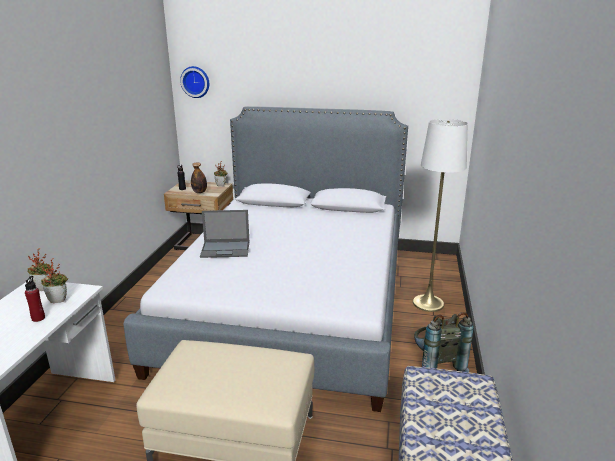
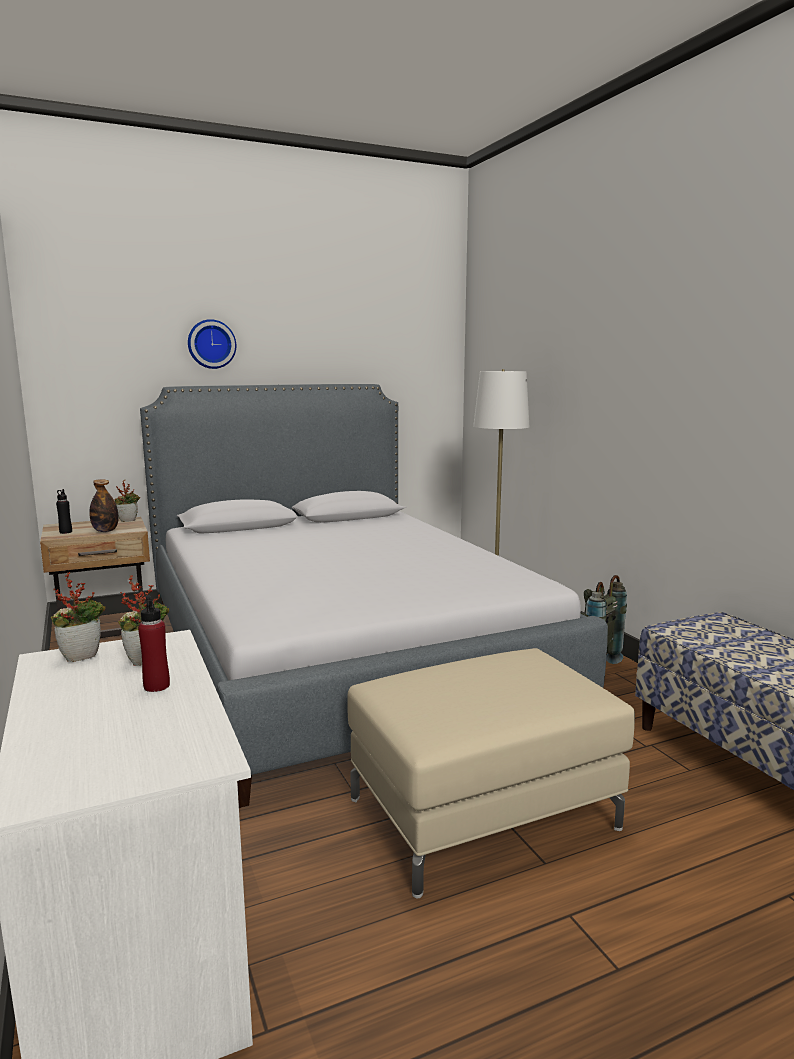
camera: 35 degrees left, 10 degrees down
(196, 82) = (67, 352): wall clock -> wall clock (211, 344)
(226, 249) = (272, 573): laptop -> none

